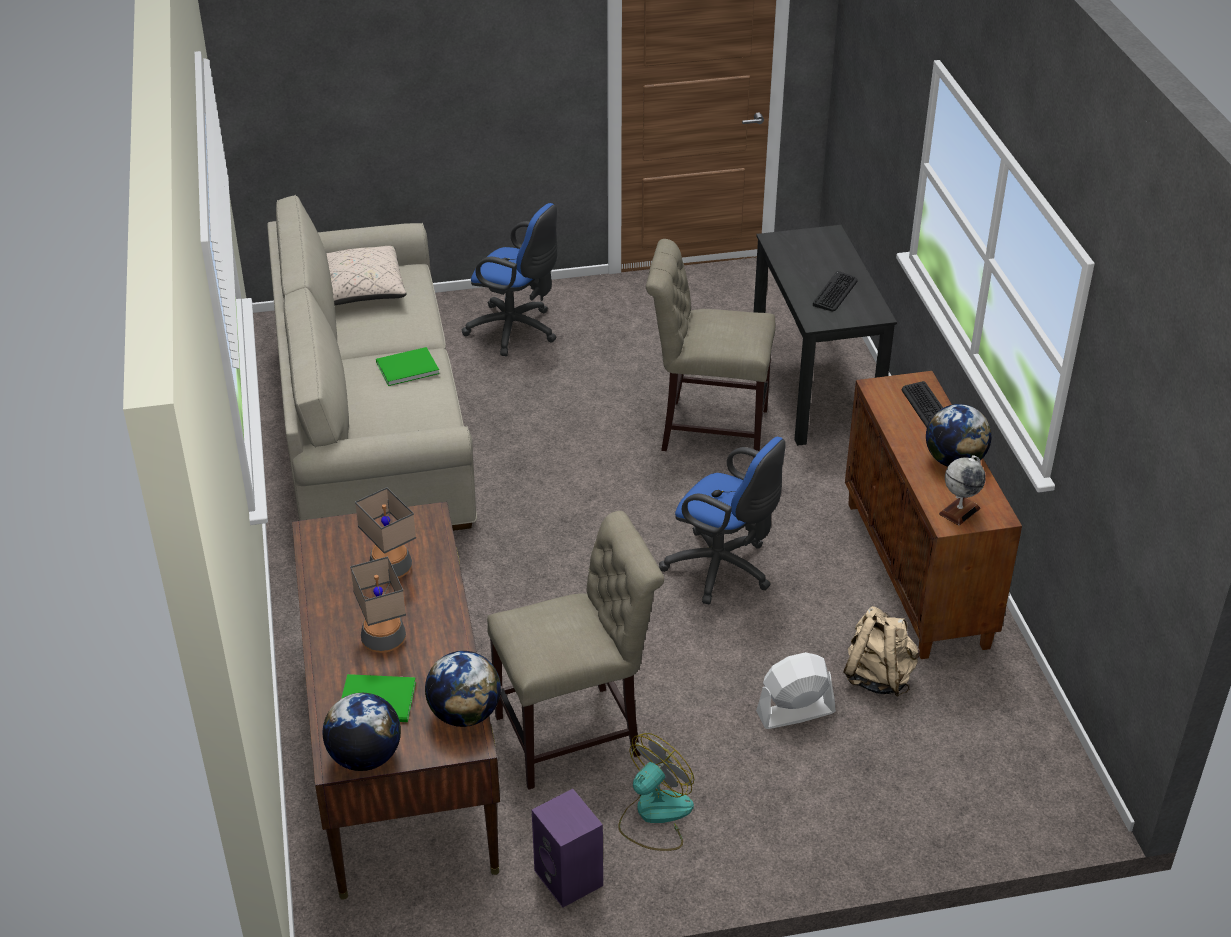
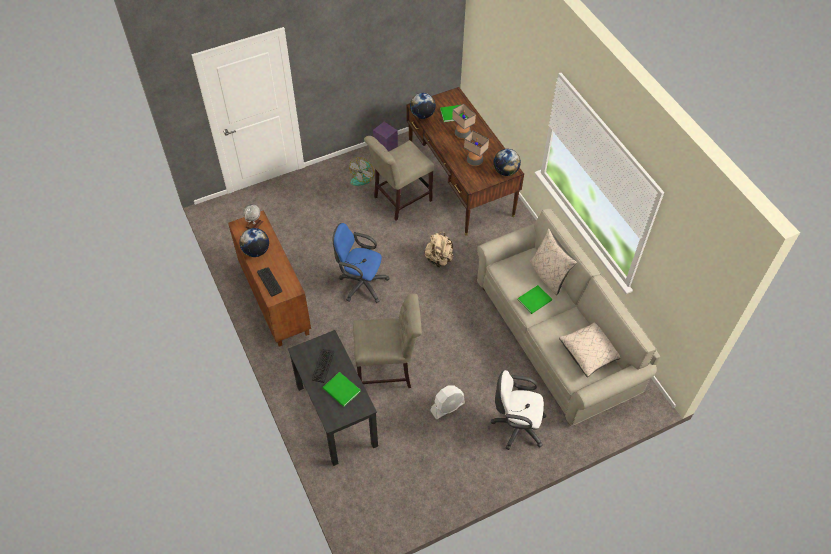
camera: 165 degrees right, 15 degrees up
(355, 398) = (548, 275): none -> beige pillow
(365, 757) = (448, 96): globe -> globe (505, 171)
(516, 331) = (516, 426): blue office chair -> white office chair
(795, 712) = (319, 224): white fan -> white fan (447, 407)
(808, 261) = (341, 391): none -> green book
(878, 676) = (288, 246): beige backpack -> beige backpack (439, 259)

